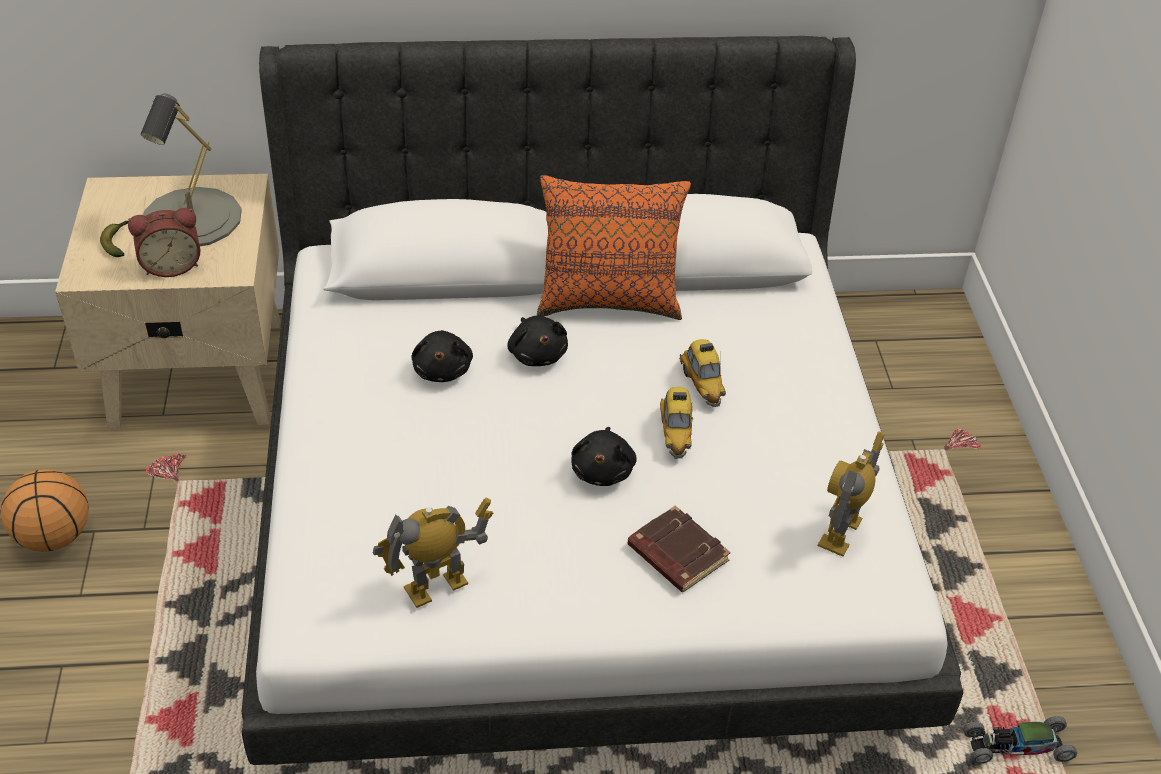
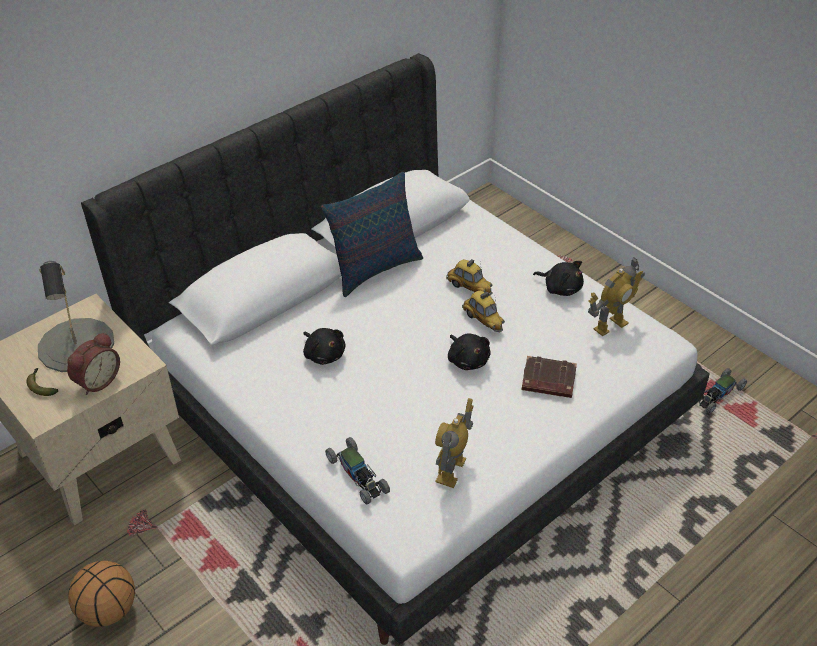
camera: 35 degrees left, 0 degrees up
(329, 525) = (358, 475): none -> toy car
(537, 354) = (366, 317): black plush toy -> black plush toy (560, 288)
(609, 304) = (375, 270): orange pillow -> blue pillow
(841, 533) = (610, 325): toy robot -> toy robot turned 120 degrees counterclockwise

